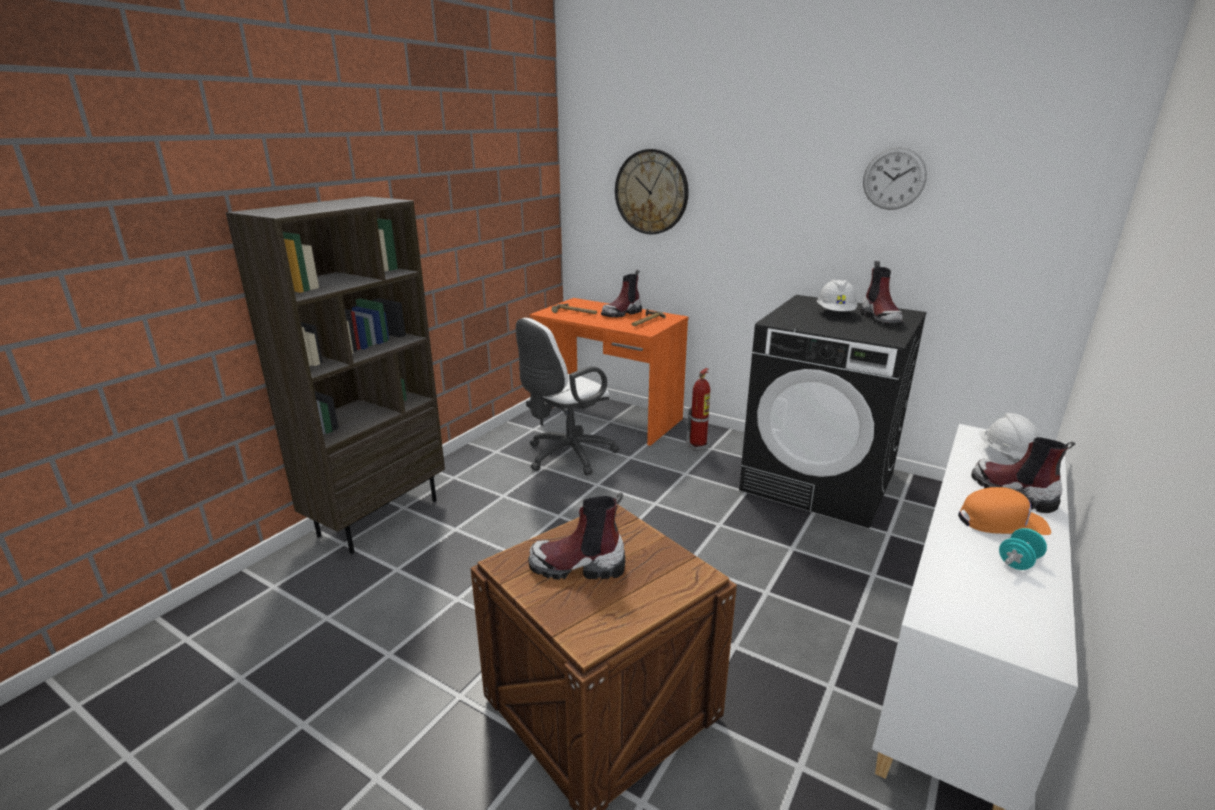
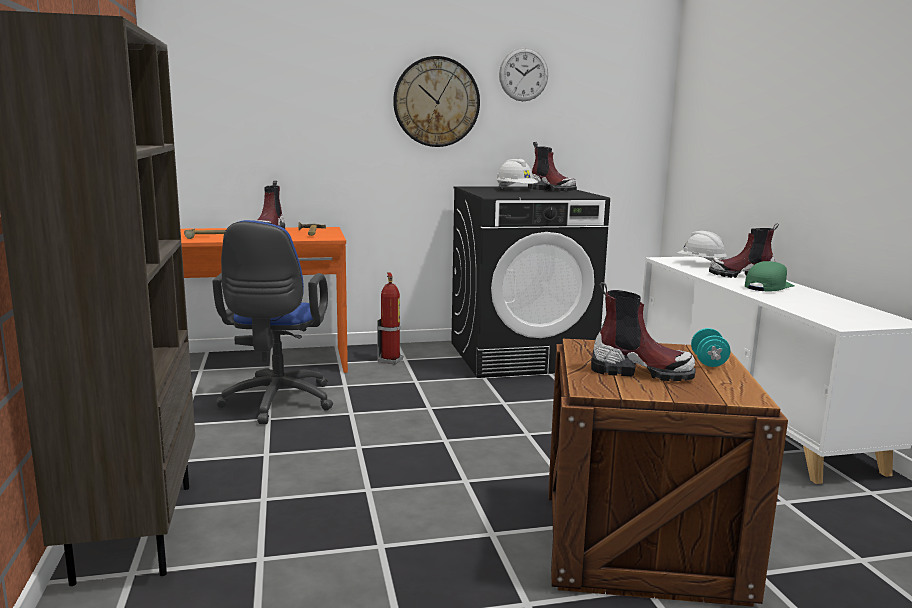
camera: 45 degrees left, 10 degrees down
(566, 456) = (276, 404): white office chair -> blue office chair
(577, 567) = (641, 372): boot -> boot turned 120 degrees counterclockwise
(651, 192) = (280, 92): wall clock -> wall clock (436, 102)
(1002, 522) = (768, 287): orange cap -> green cap
(1018, 562) = (812, 297): turquoise dumbbell -> turquoise dumbbell (708, 362)

